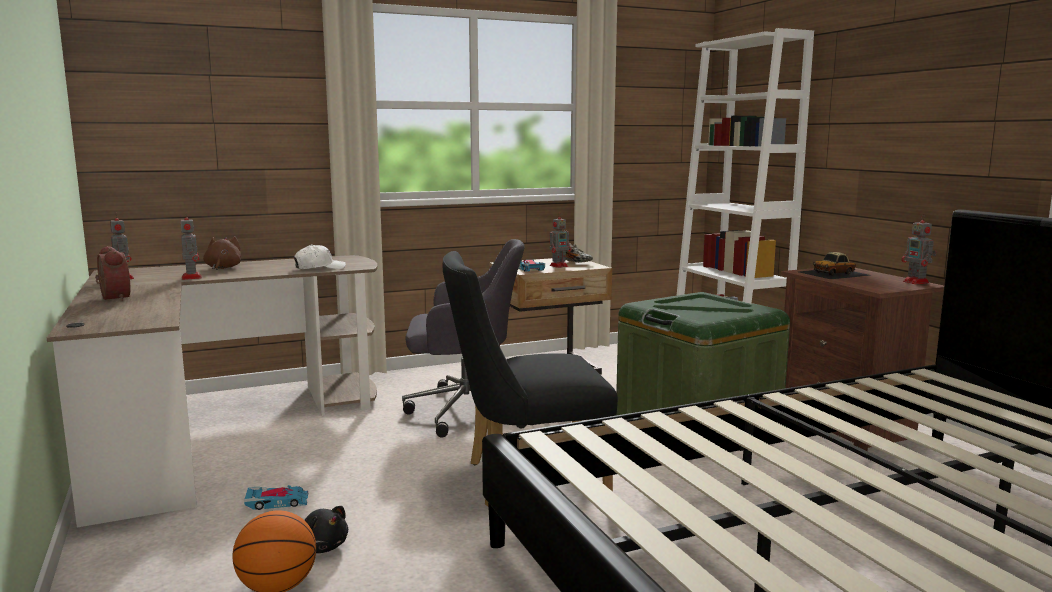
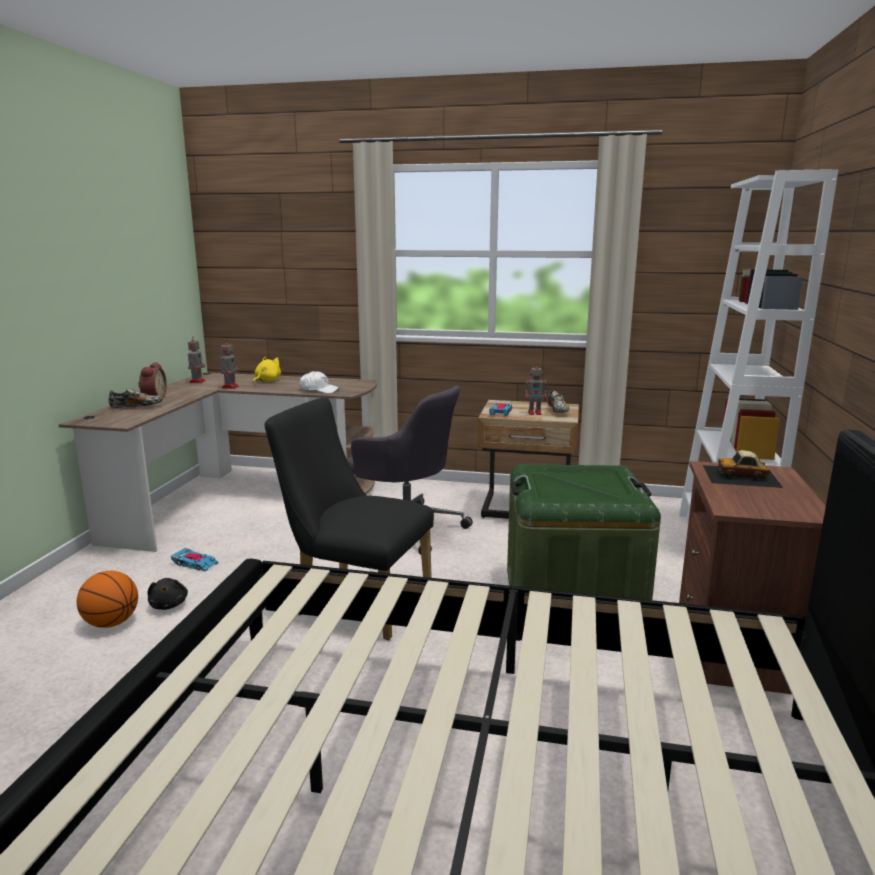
camera: 35 degrees right, 5 degrees up
(118, 308) = (137, 407): none -> shoe
(223, 268) = (267, 381): brown plush toy -> yellow plush toy
(917, 282) = (811, 510): toy robot -> none

